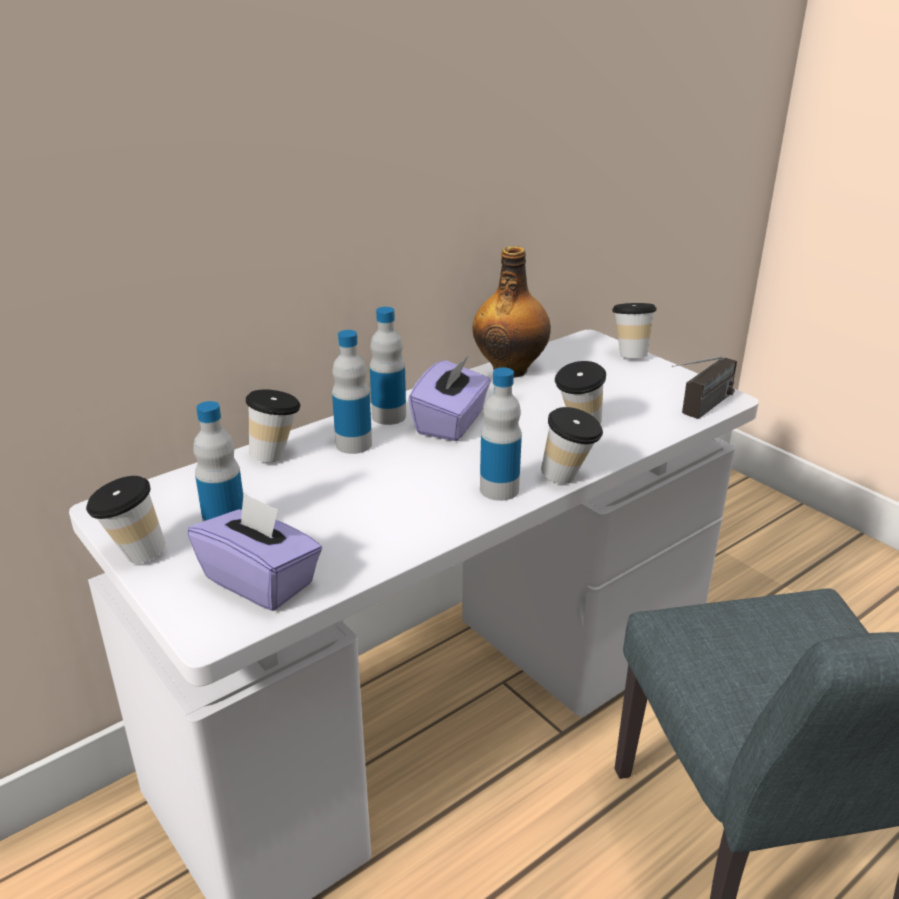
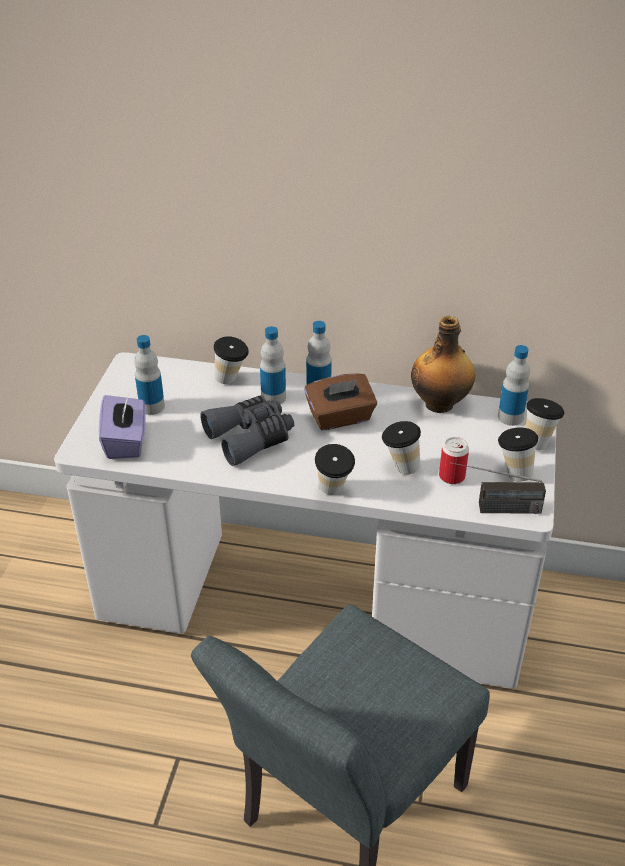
camera: 50 degrees right, 10 degrees up
(133, 555) = (105, 394): cup -> cup (513, 472)
(400, 487) = (251, 437): none -> grey binoculars
(451, 423) = (340, 418): purple tissue box -> brown tissue box
(499, 489) = (290, 472): bottle -> bottle (510, 417)
(626, 409) = (452, 476): none -> can

